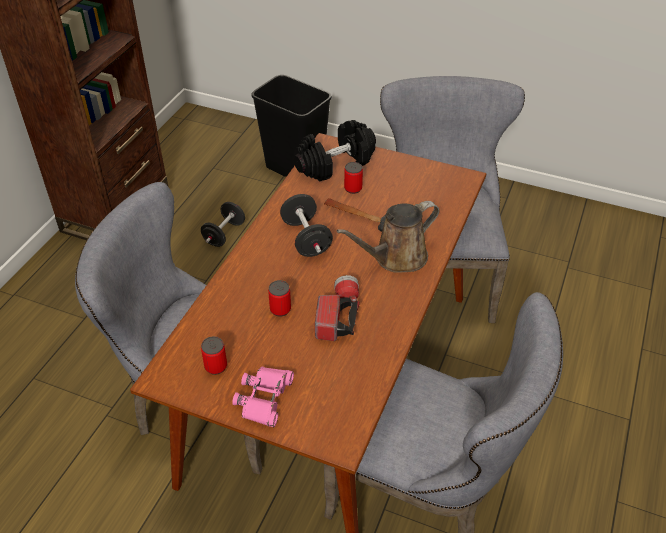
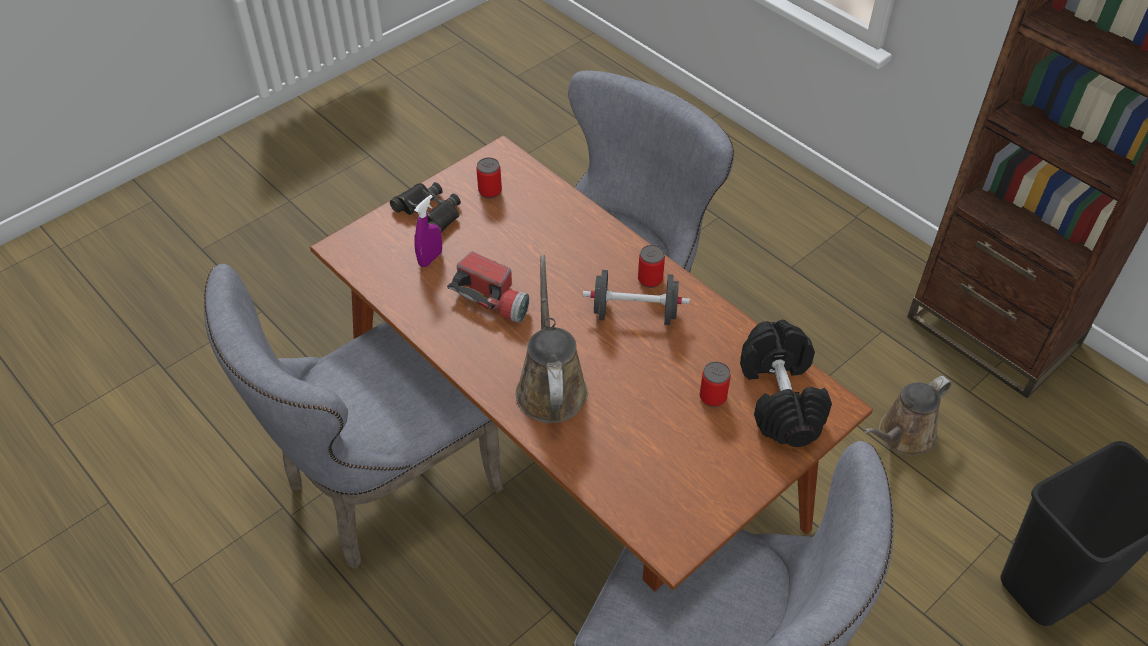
camera: 115 degrees right, 5 degrees up
(224, 234) = (902, 436): black dumbbell -> brown watering can
(264, 398) = (428, 212): pink binoculars -> black binoculars
(280, 309) = (533, 256): can -> can (650, 279)
(319, 372) = (430, 258): none -> purple spray bottle
(358, 215) = (652, 381): hammer -> none

